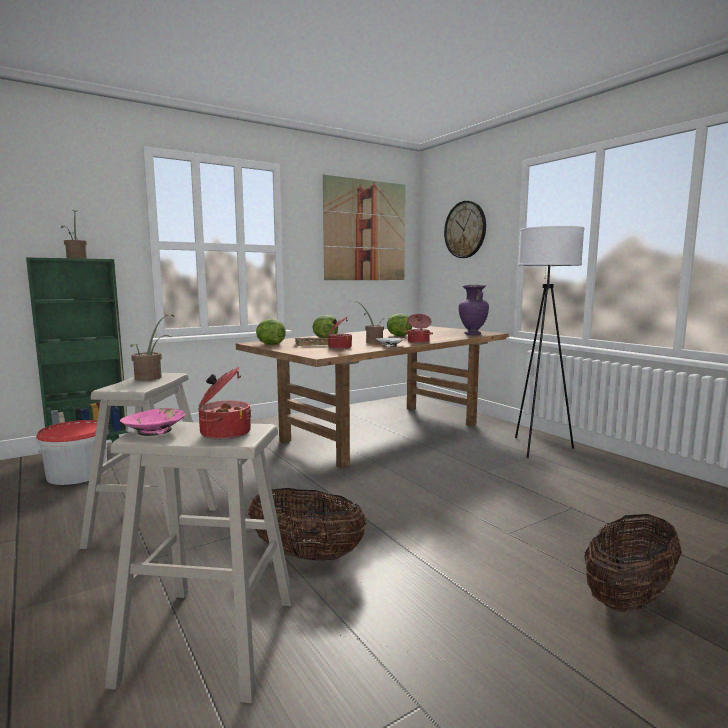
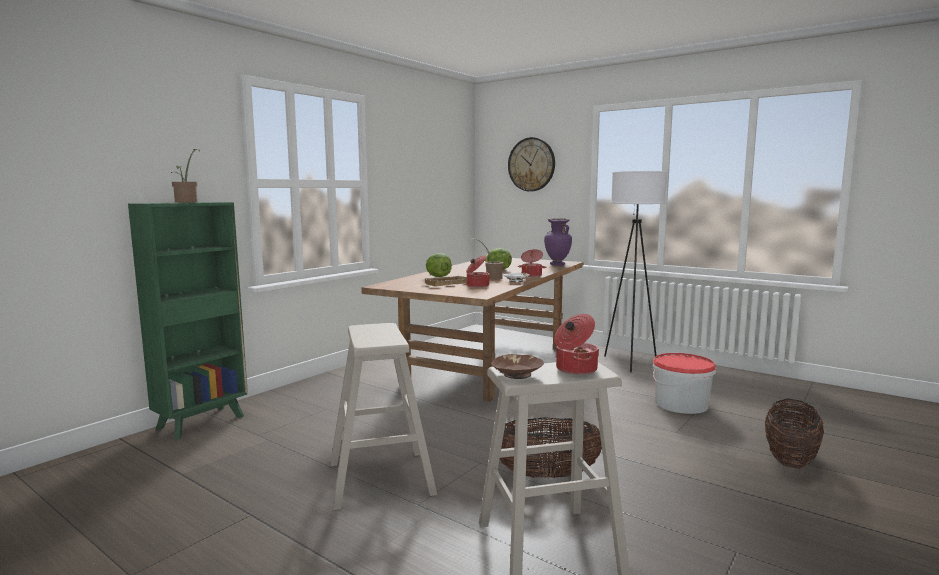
camera: 20 degrees left, 0 degrees up
(77, 474) = (222, 445): bucket -> bucket (681, 404)
(152, 377) = (373, 329): potted plant -> none
(155, 430) = (517, 374): pink bowl -> brown bowl
(270, 344) = (402, 286): lettuce -> none
(365, 230) = (434, 163): picture -> none

